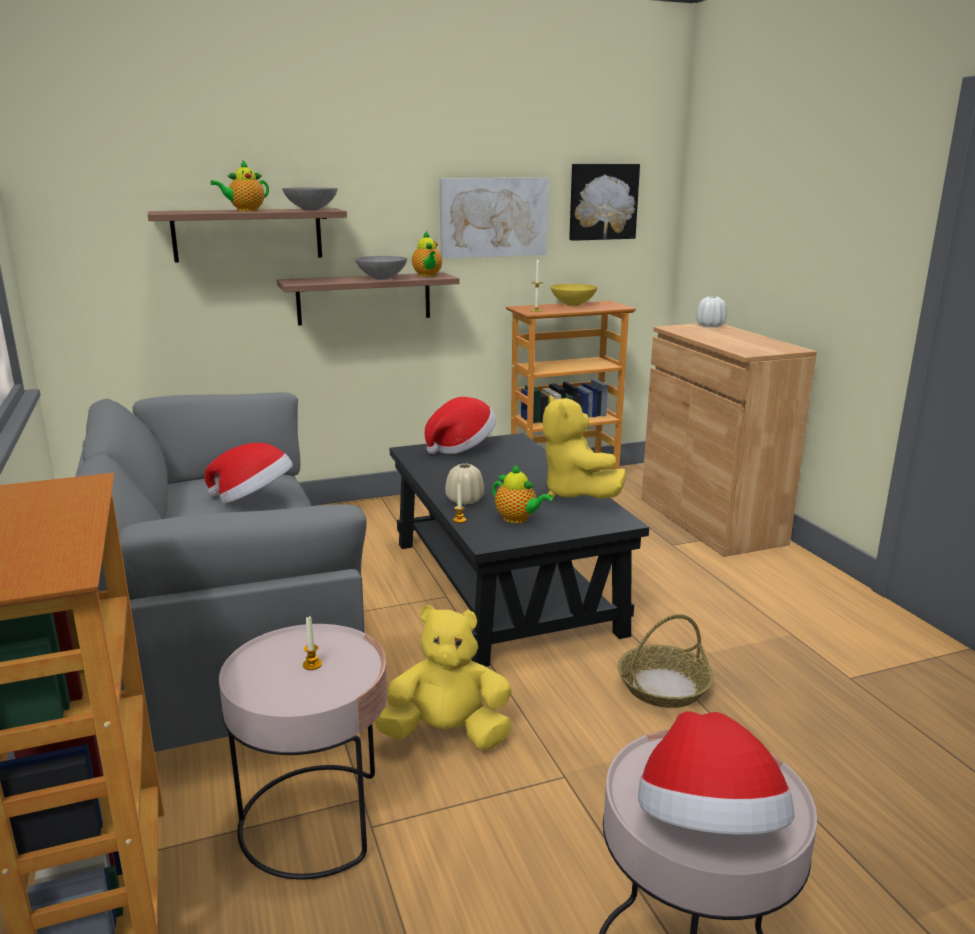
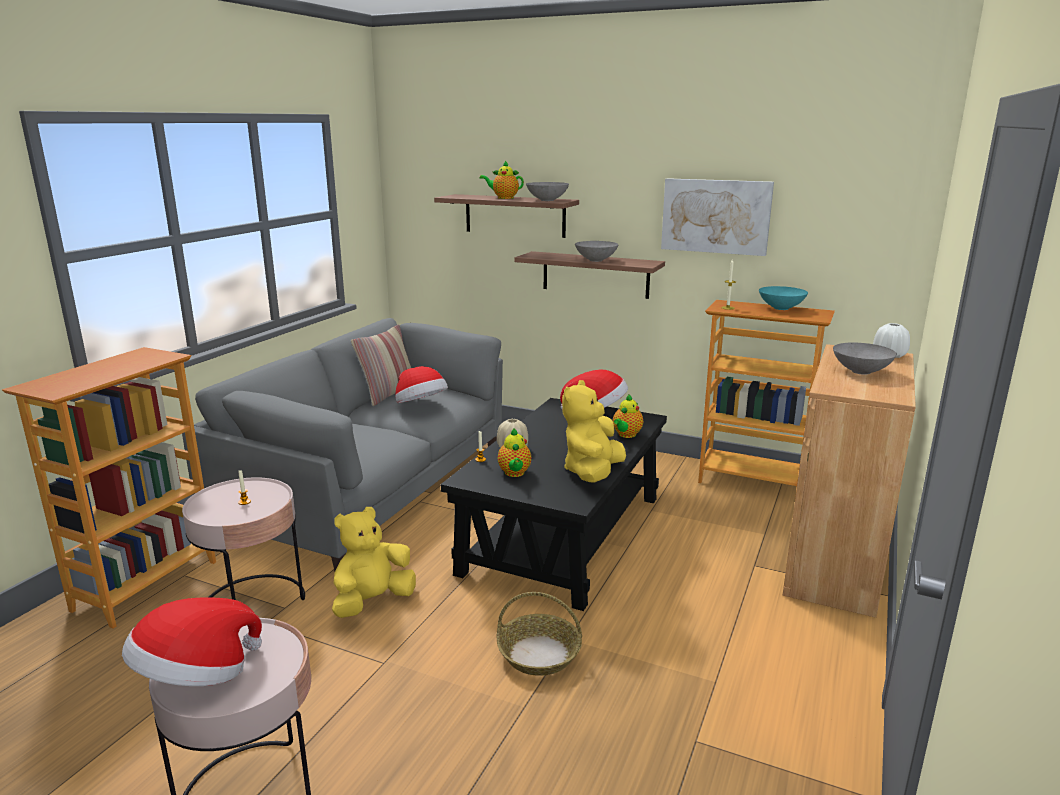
camera: 45 degrees right, 0 degrees up
(179, 500) = (389, 394): none -> pillow
(427, 275) = (637, 262): teapot -> teapot (626, 435)
(447, 734) = (373, 602): yellow plush toy -> yellow plush toy turned 90 degrees counterclockwise
(572, 305) = (780, 308): yellow bowl -> turquoise bowl
(602, 202) = (838, 208): picture -> none
(729, 338) = (860, 372): none -> grey bowl

